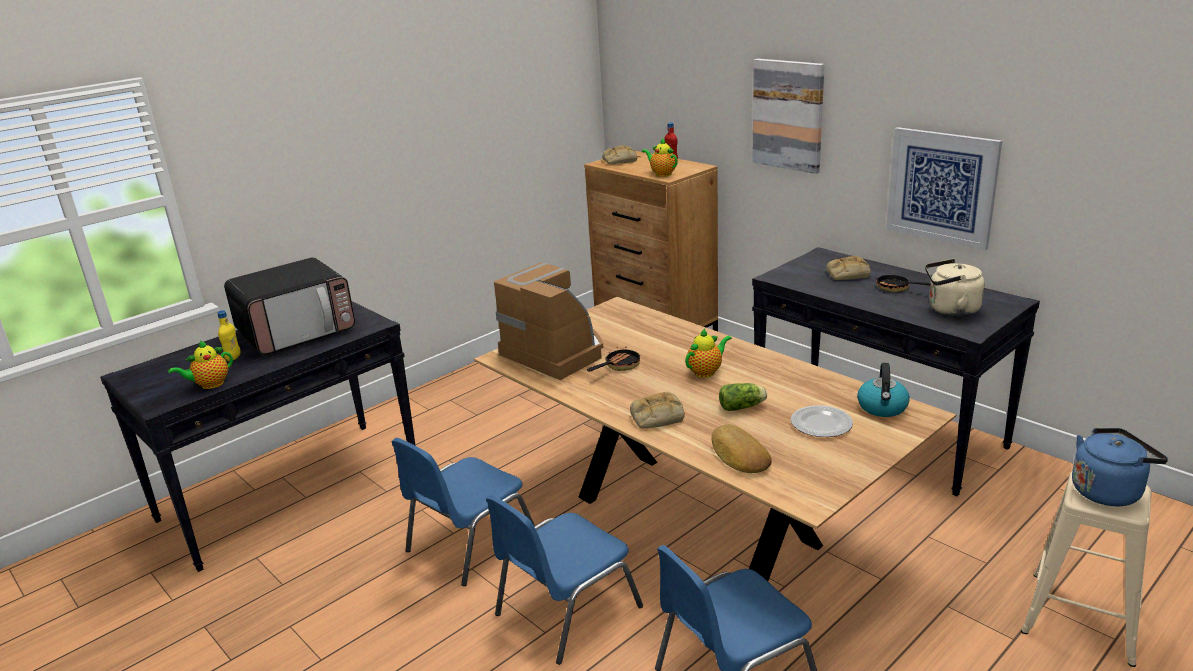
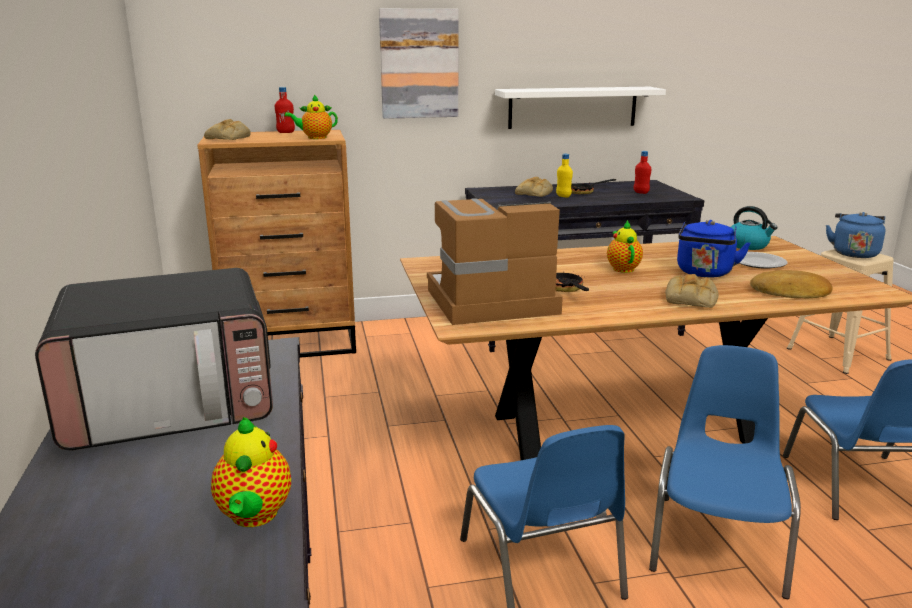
camera: 60 degrees left, 5 degrees down
(233, 358) = (168, 475): yellow bottle -> yellow bottle (563, 196)
(297, 331) = (172, 403): microwave -> microwave turned 75 degrees clockwise
(565, 611) = (718, 542): blue chair -> blue chair turned 150 degrees counterclockwise
(743, 407) = (704, 273): lettuce -> blue kettle
(941, 187) = (572, 107): picture -> white shelf
(950, 310) = (641, 192): beige kettle -> red bottle

